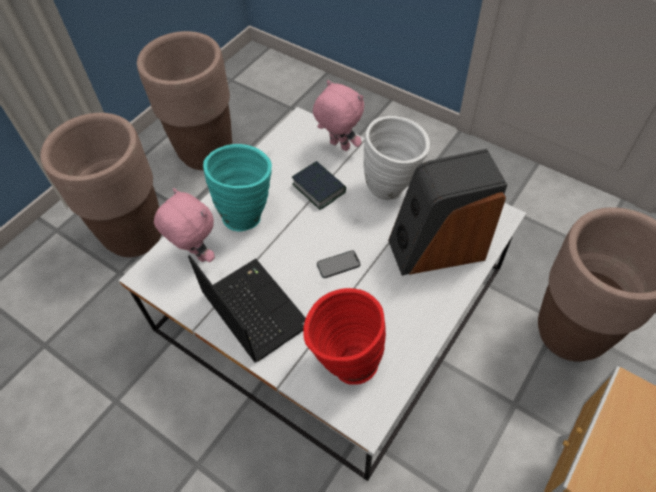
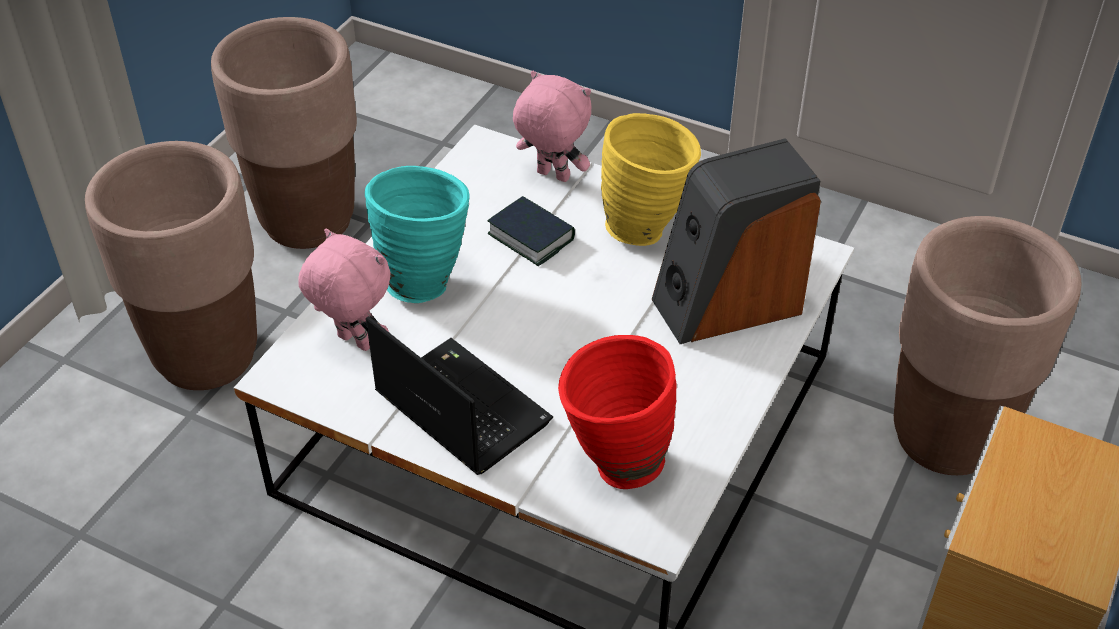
camera: 10 degrees left, 10 degrees down
(338, 264) = (580, 337): phone -> none
(393, 188) = (647, 228): white vase -> yellow vase

